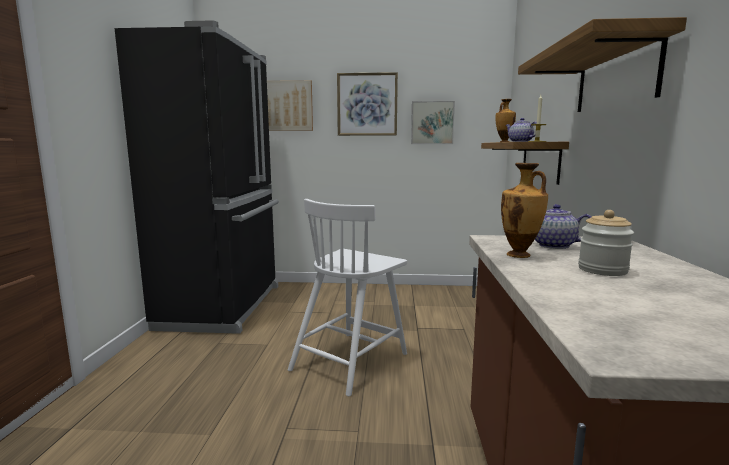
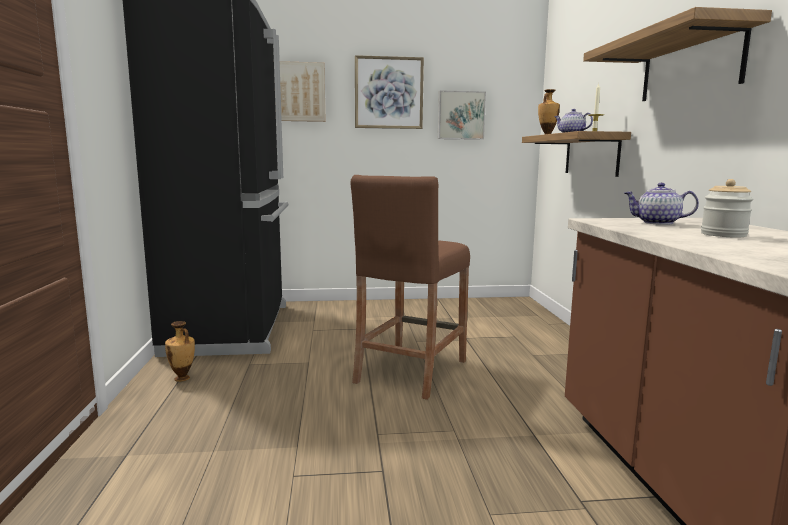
camera: 10 degrees left, 0 degrees up
(350, 360) = (410, 371): white chair -> brown stool
(520, 255) = (639, 228): vase -> vase (182, 379)

